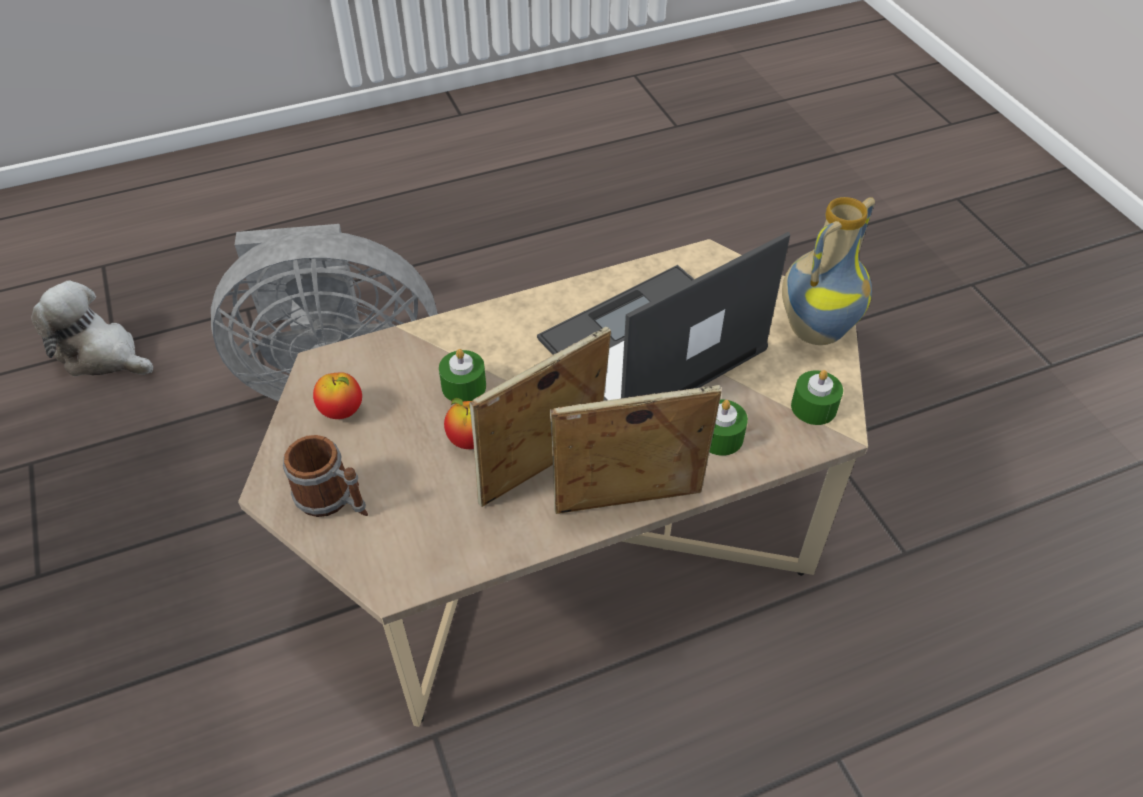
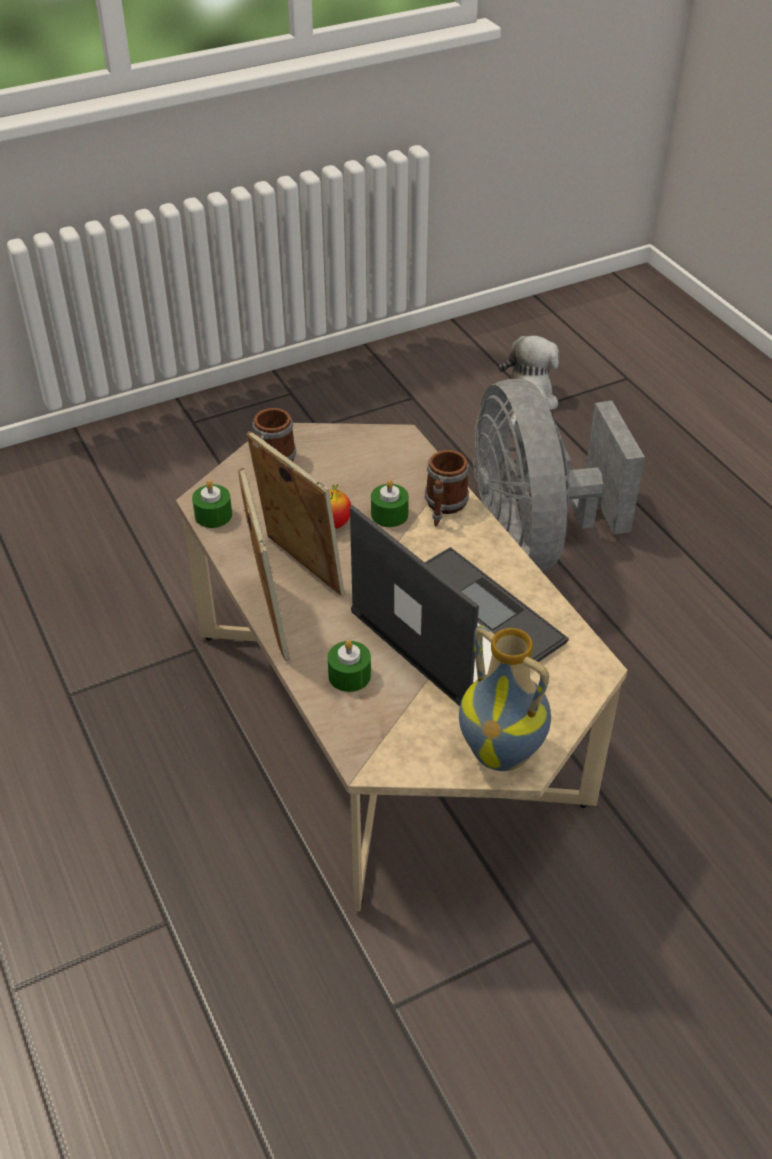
camera: 85 degrees right, 5 degrees down
(342, 411) = (355, 455): apple -> none
(461, 338) = (444, 507): none -> mug
(813, 407) = (393, 745): green candle -> green candle (213, 515)

